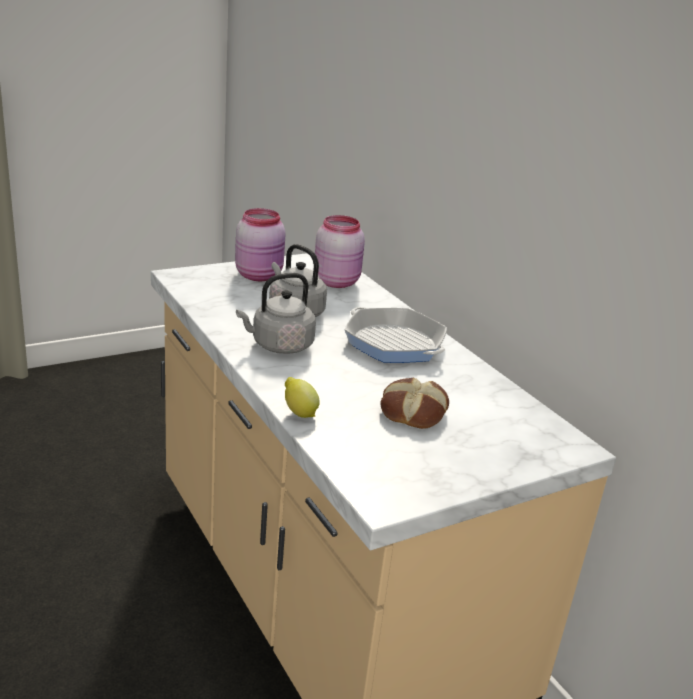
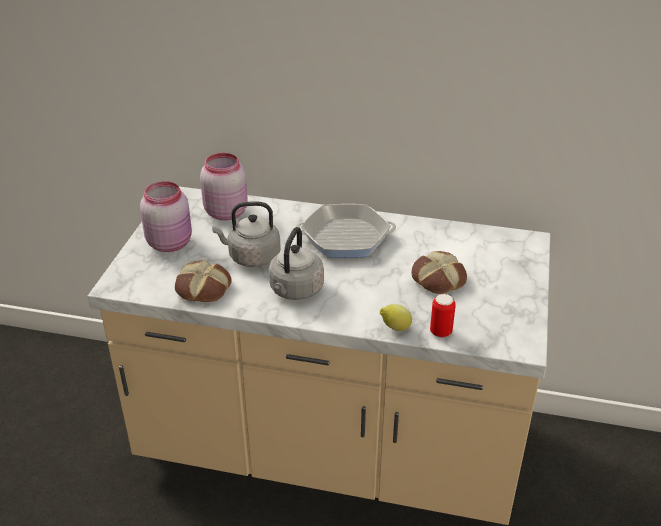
camera: 45 degrees left, 10 degrees up
(221, 307) = (202, 289): none -> bread
(331, 441) = (441, 332): none -> can

